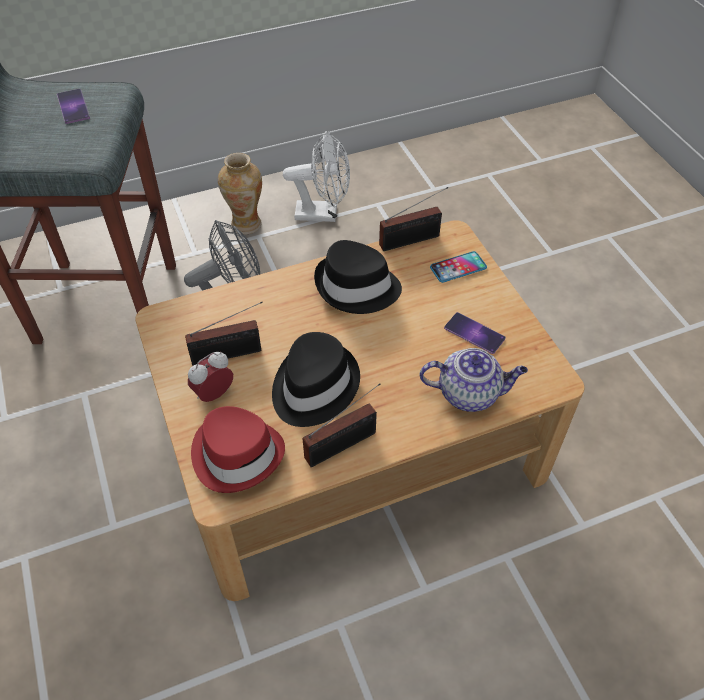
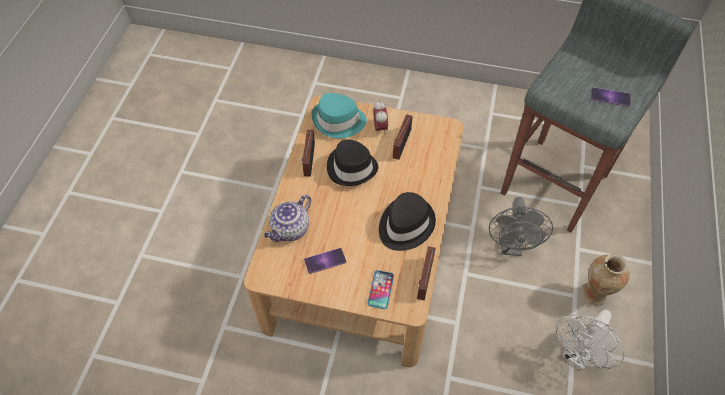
camera: 125 degrees right, 5 degrees up
(237, 454) = (338, 121): red hat -> turquoise hat

